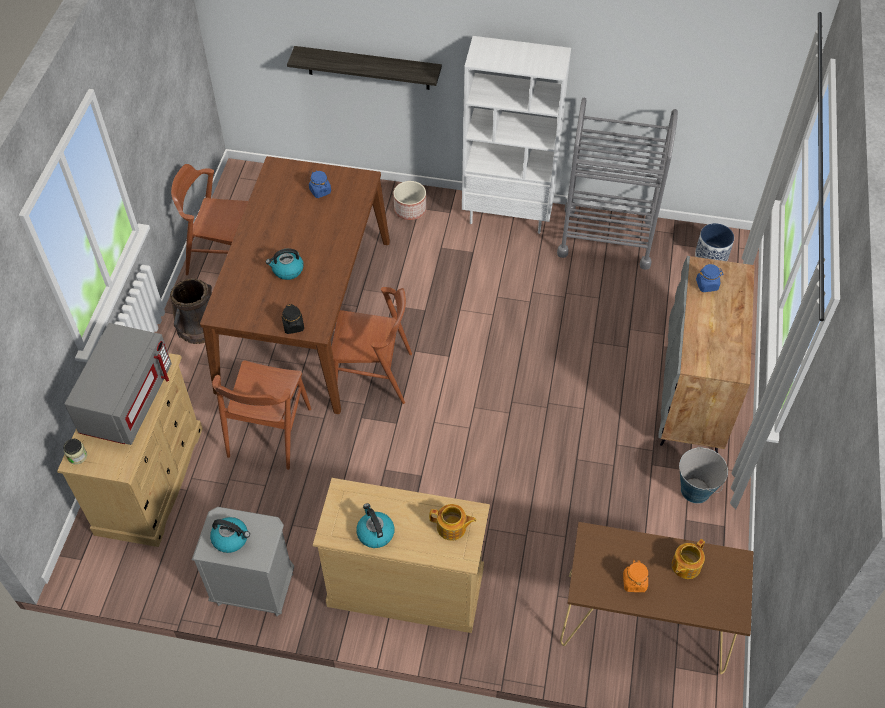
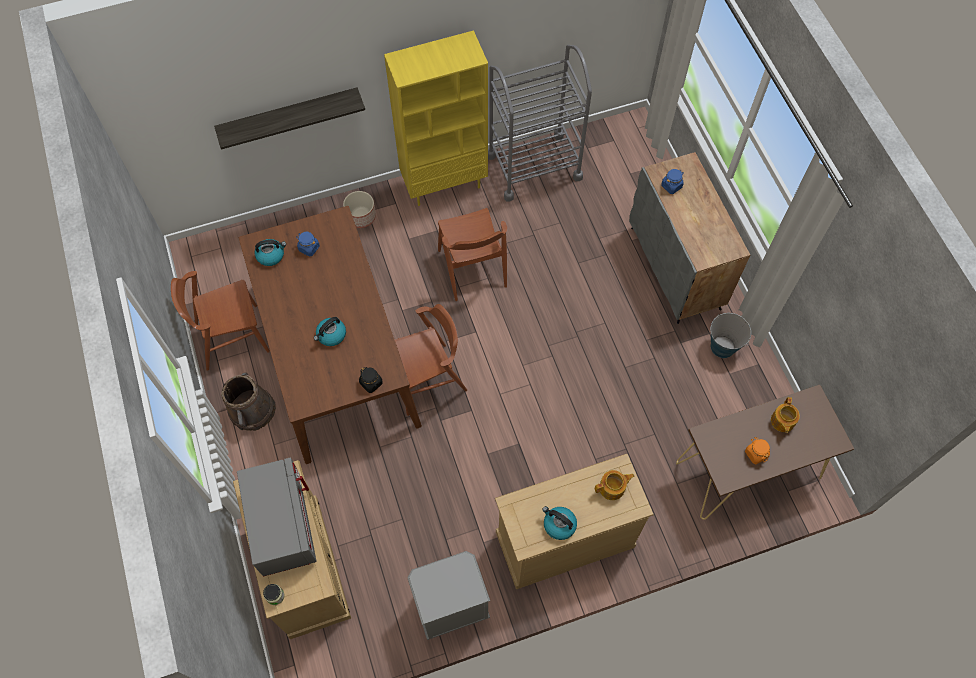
camera: 30 degrees left, 10 degrees up
(231, 538) = (442, 590): kettle -> kettle (271, 255)
(269, 432) = (375, 473): brown chair -> brown chair (472, 268)
(508, 215) = (444, 183): white bookcase -> yellow bookcase
(711, 255) = (622, 144): planter -> none

